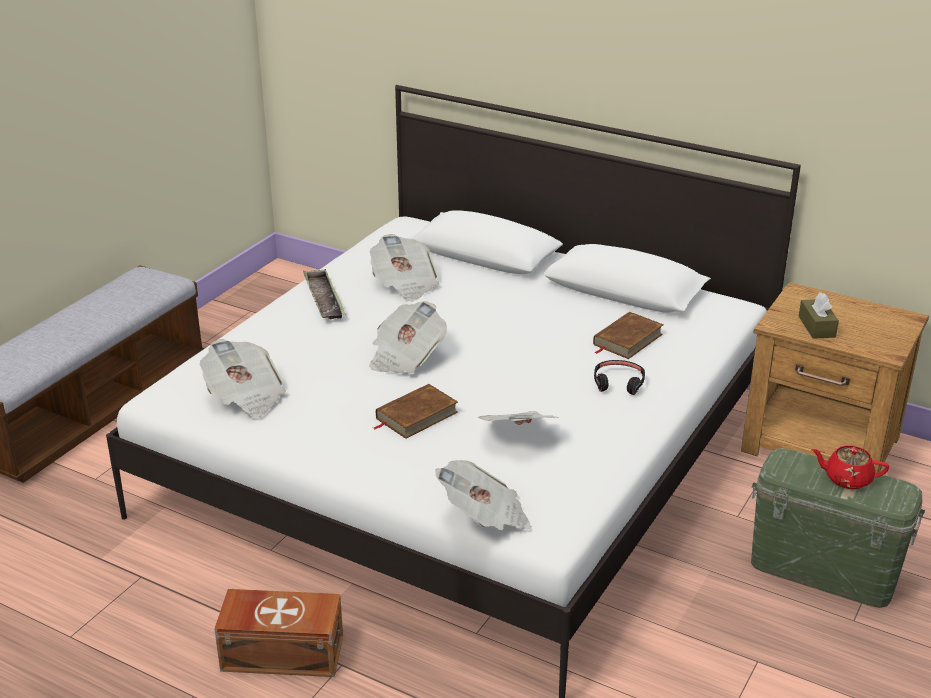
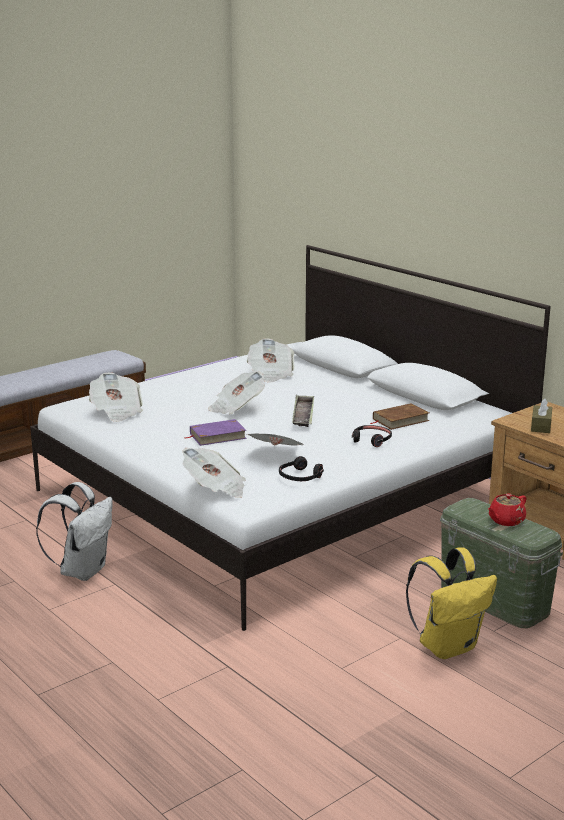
camera: 20 degrees right, 10 degrees down
(281, 652) = (82, 570): brown storage box -> white backpack
(324, 299) = (210, 374): tray -> tray (303, 415)
(416, 415) = (217, 436): brown book -> purple book
(578, 470) = (300, 477): none -> black headphones
(820, 660) = (448, 646): none -> yellow backpack
(846, 479) = (505, 521): red teapot -> red teapot turned 75 degrees counterclockwise

